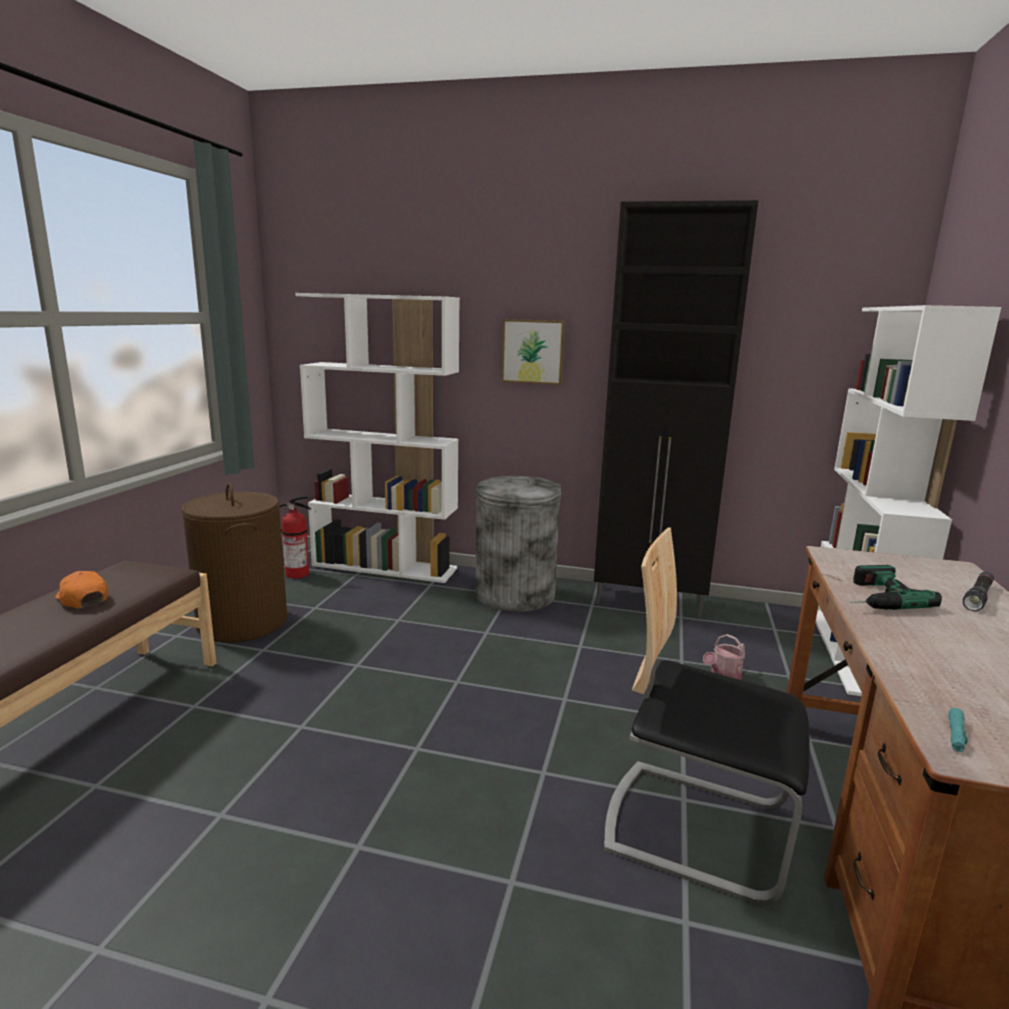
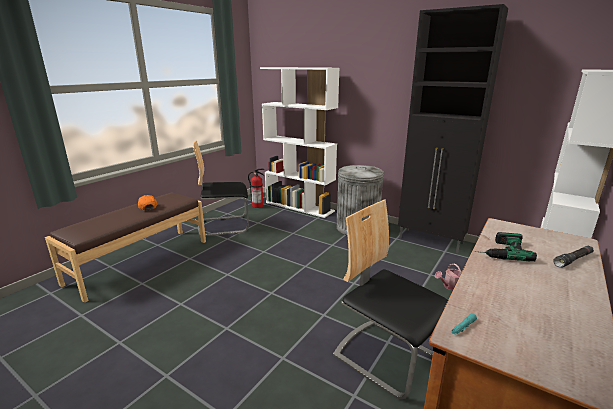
camera: 20 degrees right, 5 degrees up
(242, 623) = (224, 225): brown laundry basket -> chair
(533, 351) = (377, 97): picture -> none

